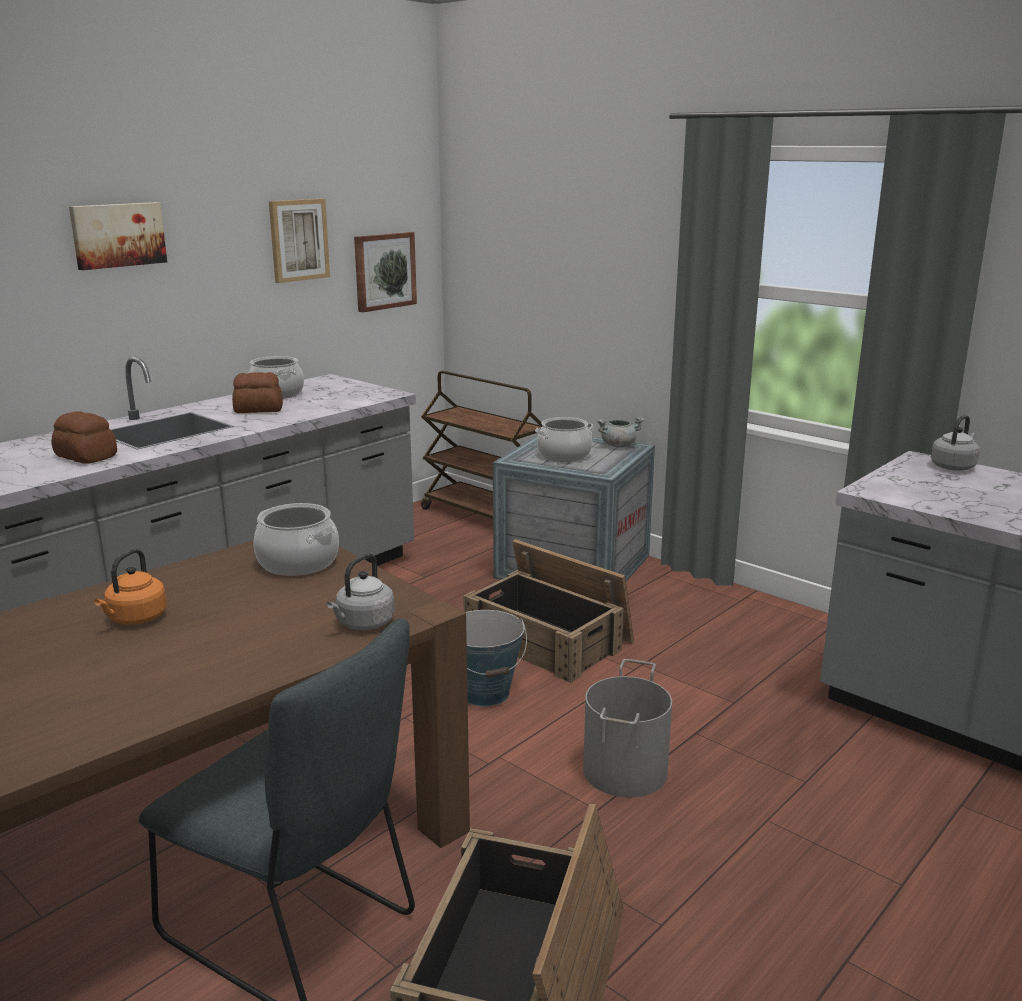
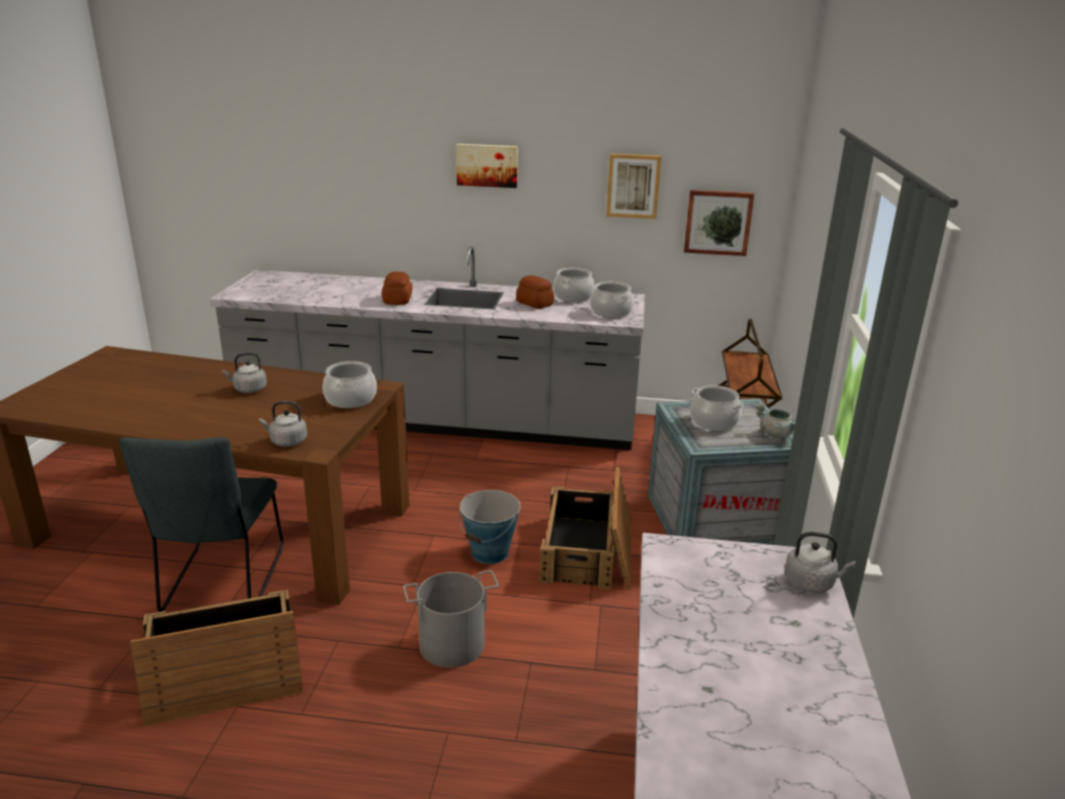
camera: 55 degrees right, 5 degrees up
(135, 619) = (248, 389): orange kettle -> grey kettle
(351, 393) = (610, 312): none -> cooking pot

